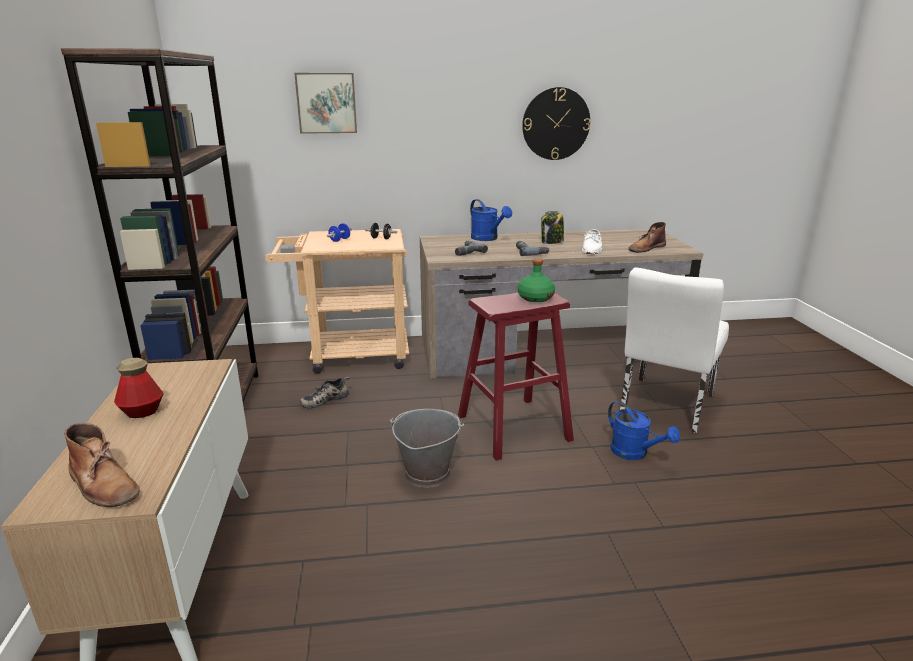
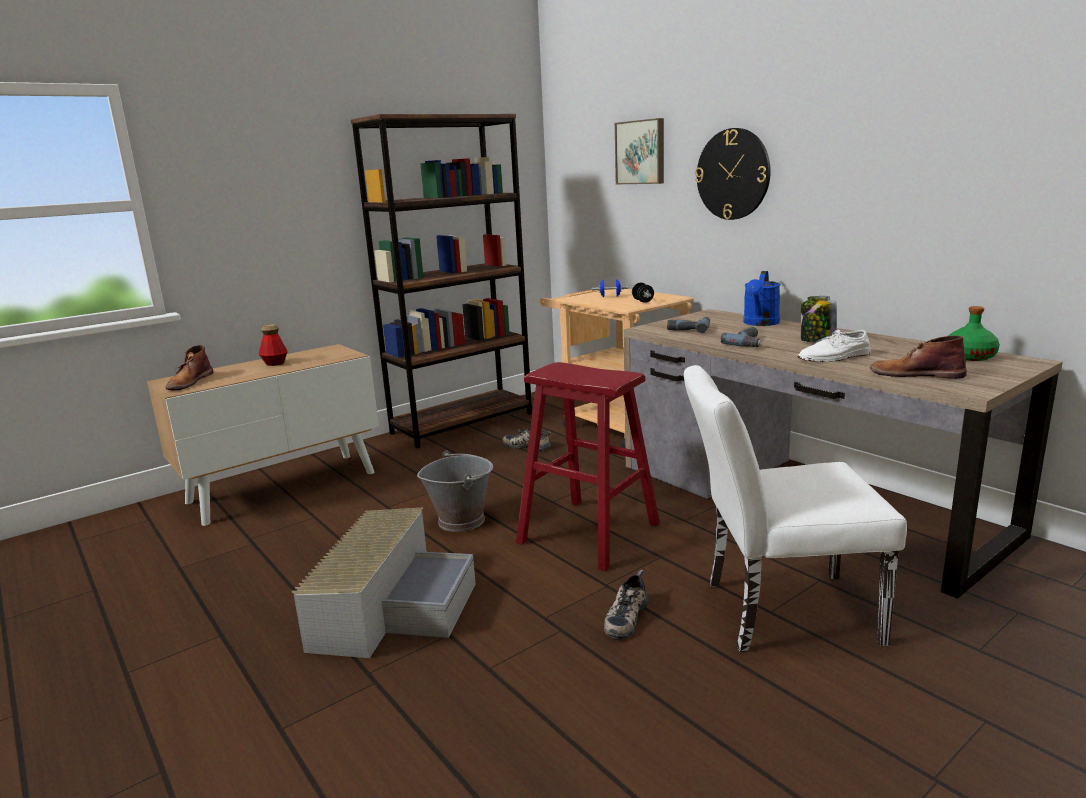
camera: 60 degrees right, 5 degrees down
(535, 298) = (600, 376): green bottle -> green bottle (969, 356)
(539, 551) = (391, 604): none -> grey storage box
(555, 124) = (886, 170): wall clock -> wall clock (733, 174)
(634, 453) = (625, 616): blue watering can -> shoe

